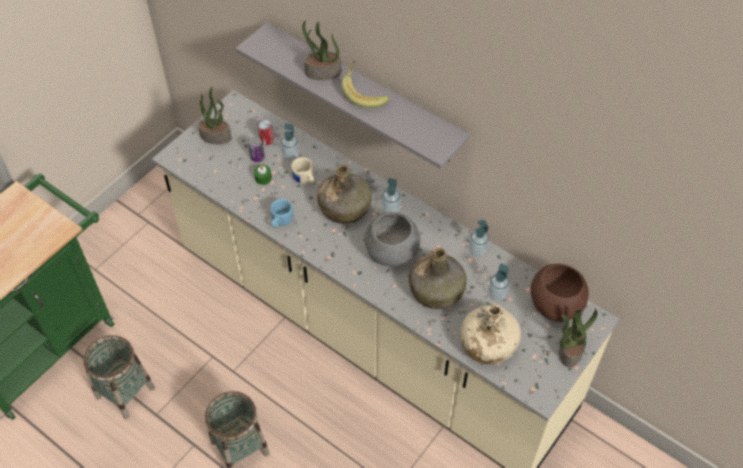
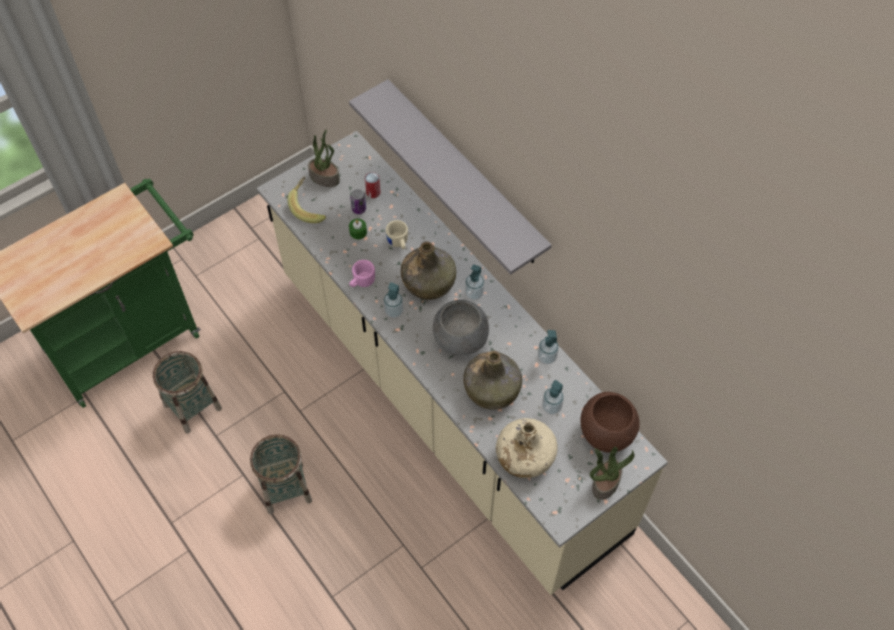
camera: 15 degrees right, 5 degrees up
(280, 222) = (361, 282): blue mug -> pink mug
(290, 155) = (392, 214): soap dispenser -> soap dispenser (394, 311)
(322, 72) = (426, 146): potted plant -> none
(365, 93) = (460, 177): banana -> banana (309, 207)

